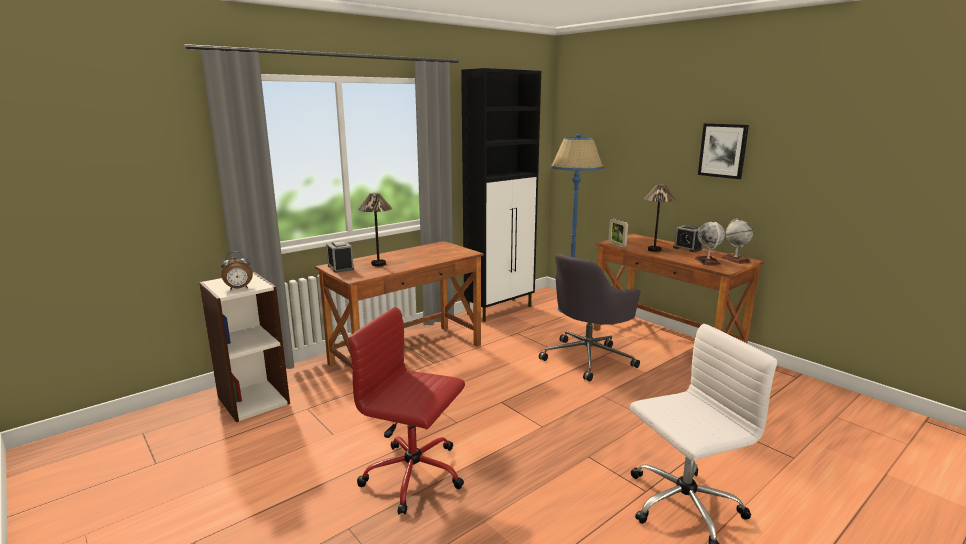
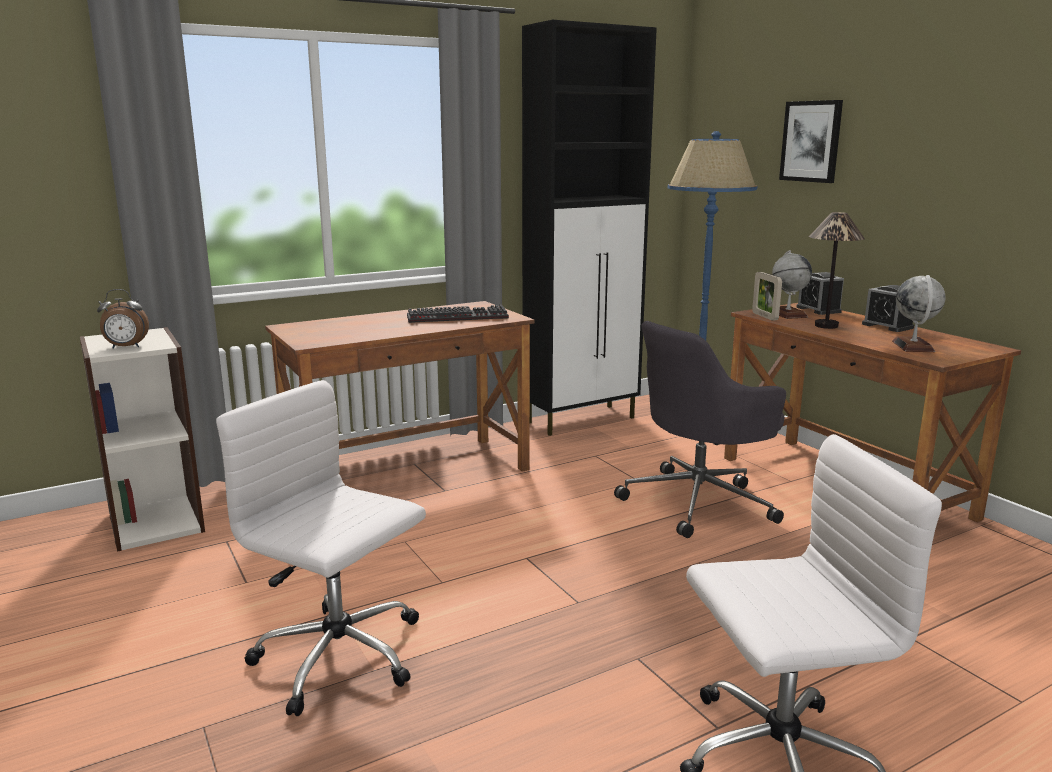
camera: 10 degrees right, 0 degrees up
(340, 268) = (300, 329): alarm clock -> alarm clock (818, 310)
(378, 264) = (360, 326): table lamp -> none
(415, 475) = (341, 657): red office chair -> white office chair
(436, 253) = (459, 317): none -> keyboard
(723, 150) = (956, 153): picture -> picture (811, 141)
(735, 259) = (966, 346): globe -> globe (787, 314)

